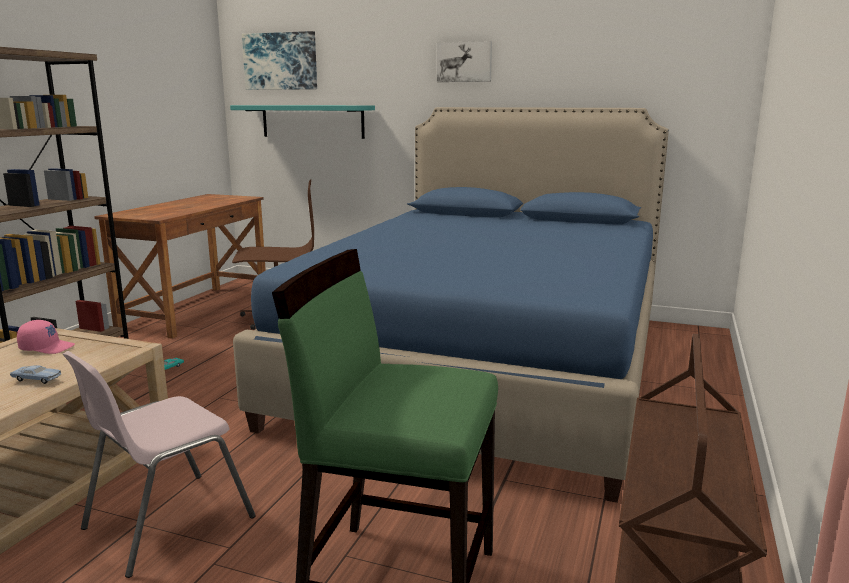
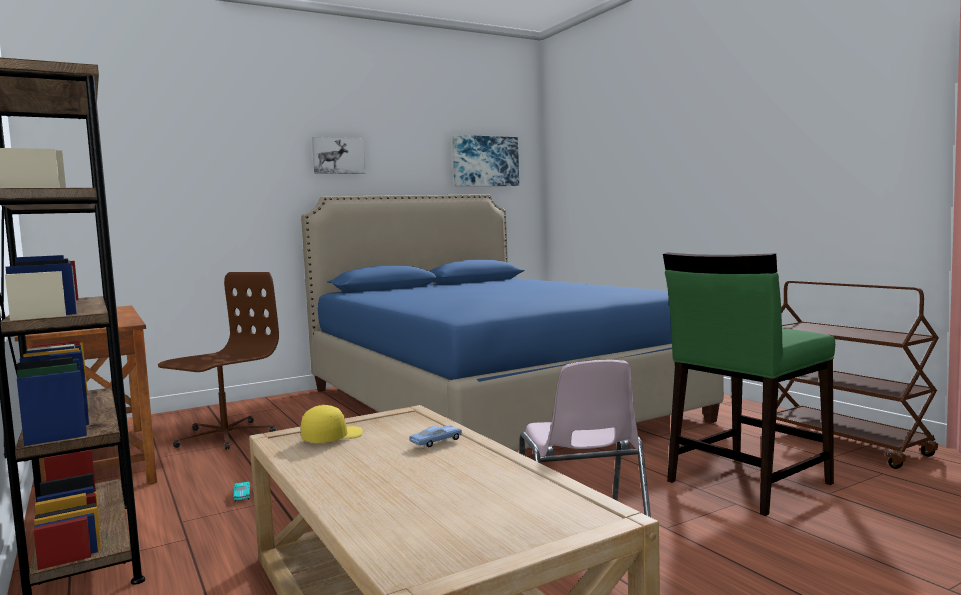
camera: 50 degrees left, 10 degrees down
(47, 347) = (332, 438): pink cap -> yellow cap
(280, 61) = (115, 147): picture -> picture (485, 161)
(312, 121) = (164, 215): turquoise shelf -> none

